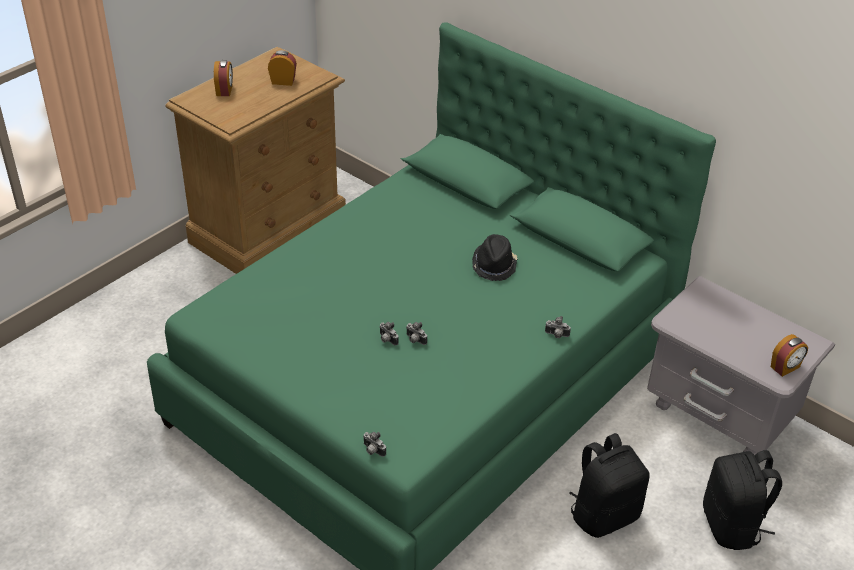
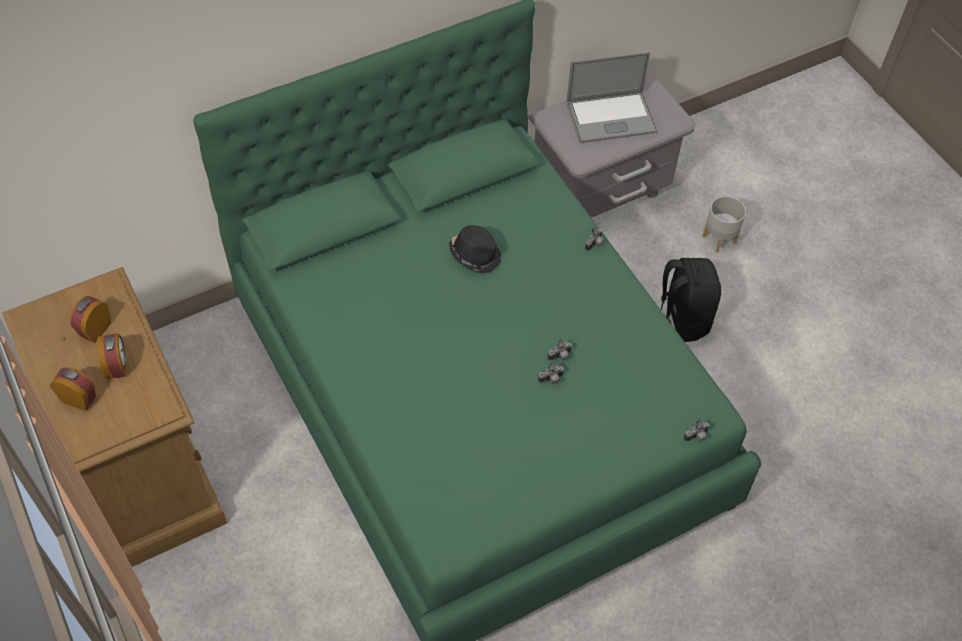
camera: 70 degrees left, 15 degrees up
(732, 526) = (719, 239): black backpack -> grey planter
(741, 329) = (611, 118): none -> laptop
(785, 367) = (667, 112): alarm clock -> alarm clock (117, 366)

